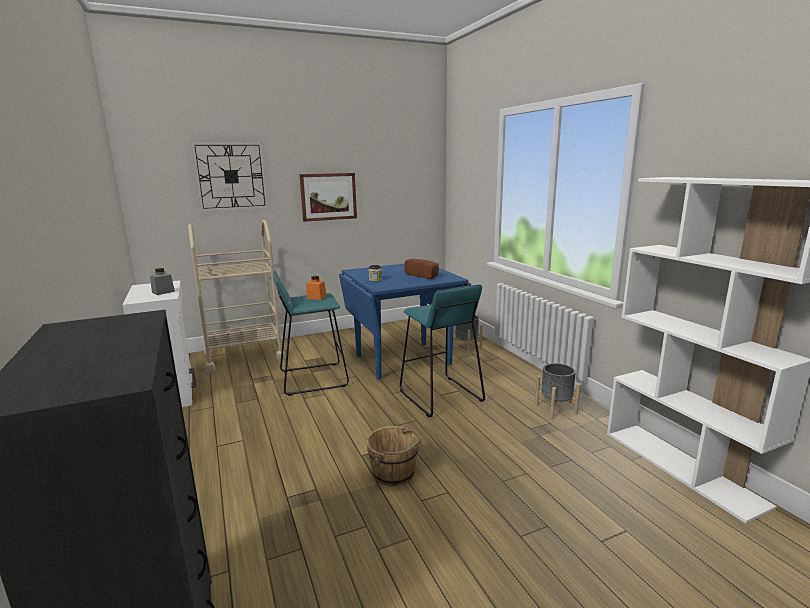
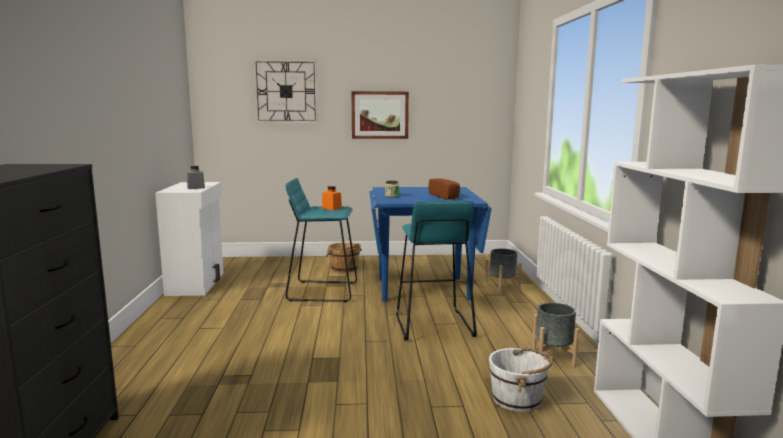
camera: 20 degrees right, 5 degrees down
(244, 355) = (278, 265): beige cart -> none
(394, 472) = (330, 377): brown bucket -> brown bucket (344, 268)
(561, 456) = (517, 399): none -> white bucket

